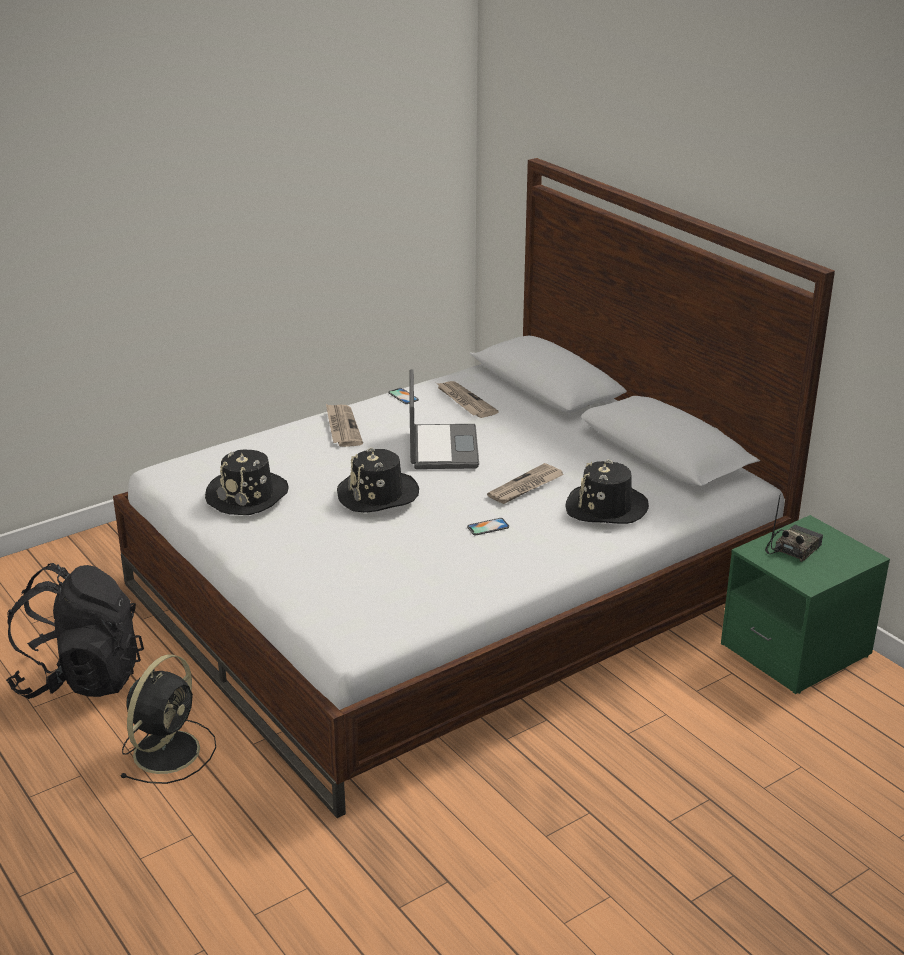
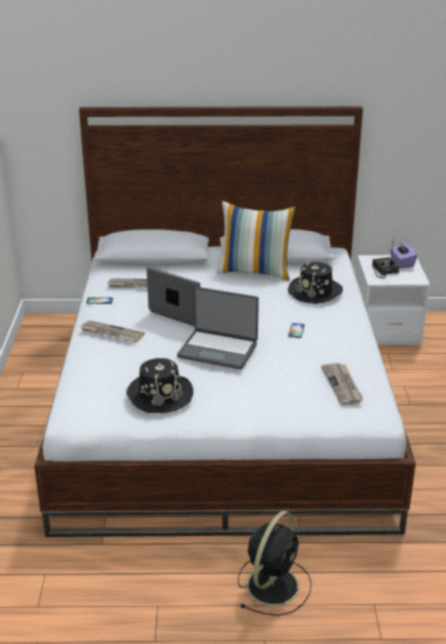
camera: 55 degrees left, 0 degrees up
(81, 678) = (144, 601): black backpack -> none
(168, 750) = (274, 584): black fan -> black fan turned 60 degrees clockwise
(378, 494) = (218, 350): black hat -> laptop
(526, 487) = (265, 304): newspaper -> newspaper (342, 385)
(603, 454) = (255, 272): none -> pillow
(796, 650) = (386, 329): green nightstand -> white nightstand
(841, 555) = (402, 263): none -> purple tissue box

